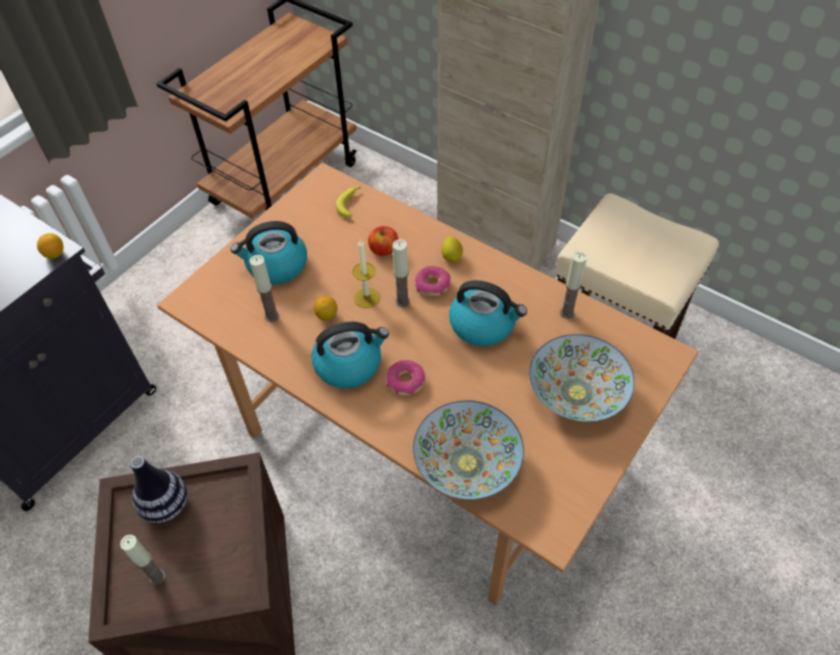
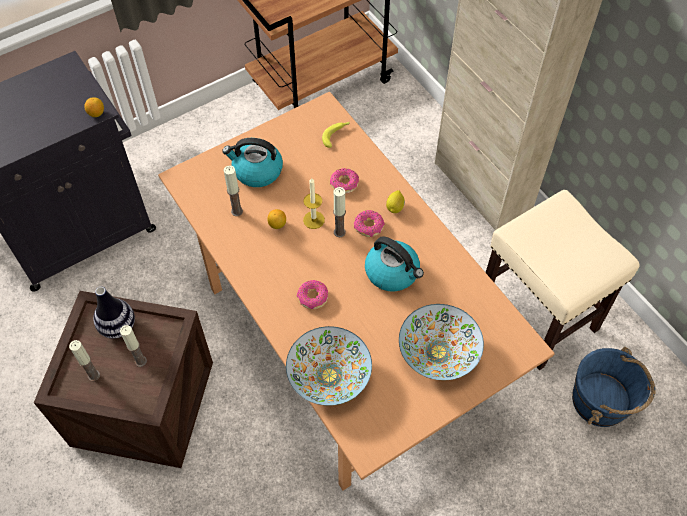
camera: 20 degrees right, 5 degrees up
(349, 364) = (277, 269): kettle -> none
(383, 249) = (344, 184): apple -> donut
(567, 313) = (464, 285): candle -> candle (141, 361)
(714, 406) = (601, 401): none -> blue bucket

